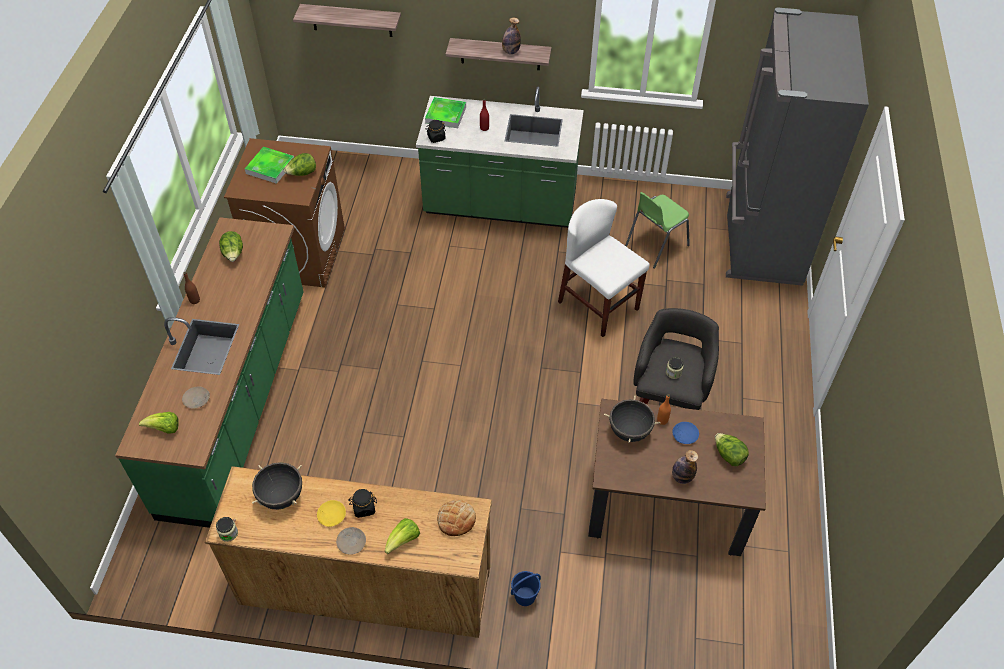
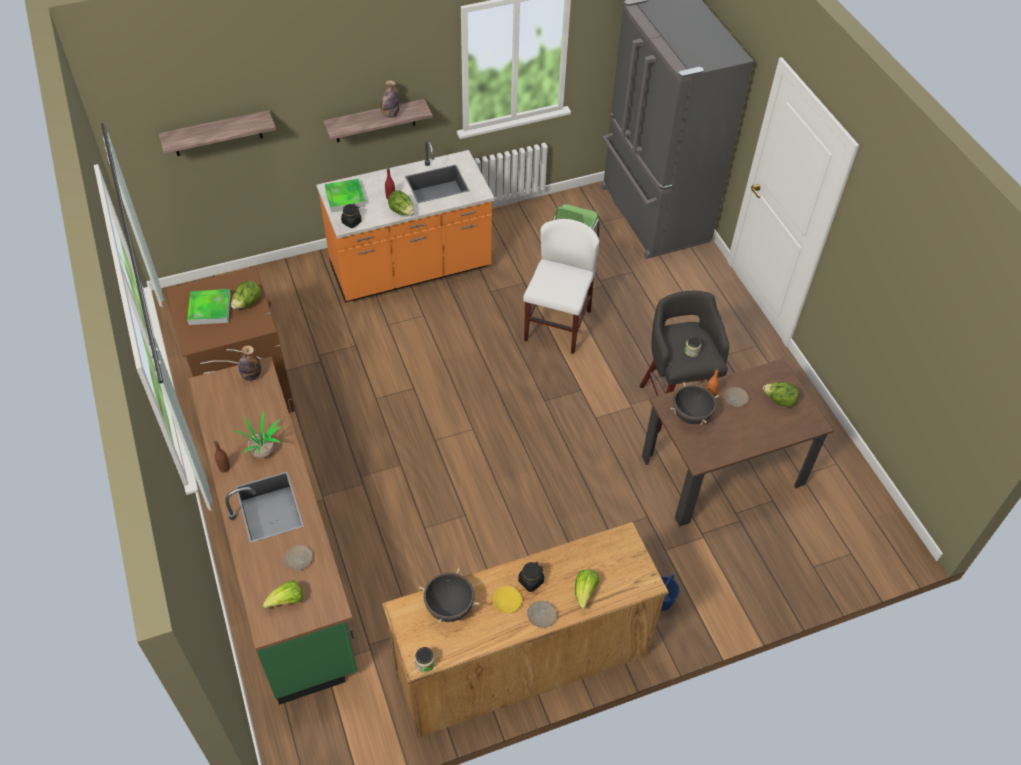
camera: 30 degrees left, 0 degrees up
(232, 299) = (263, 451): none -> potted plant
(233, 254) = (231, 408): lettuce -> lettuce (402, 212)
(456, 519) = (616, 552): bread -> none
(500, 205) = (411, 269): green counter -> orange counter
(598, 305) = (557, 325): white chair -> white chair turned 90 degrees clockwise
(682, 477) = (756, 434): bottle -> bottle (251, 376)
(684, 435) = (735, 399): blue plate -> beige plate

